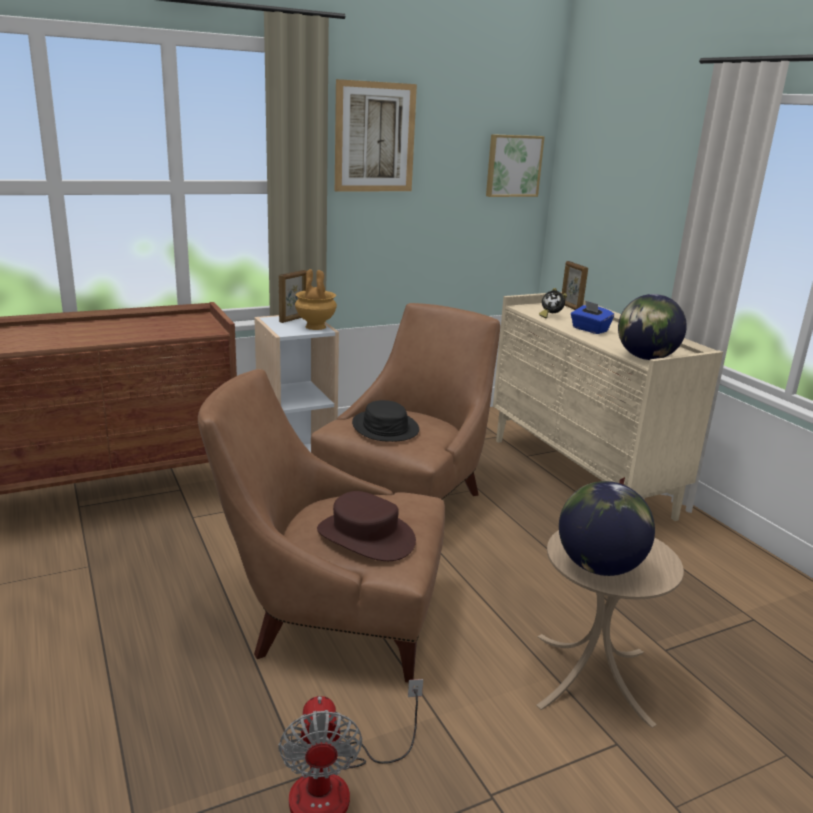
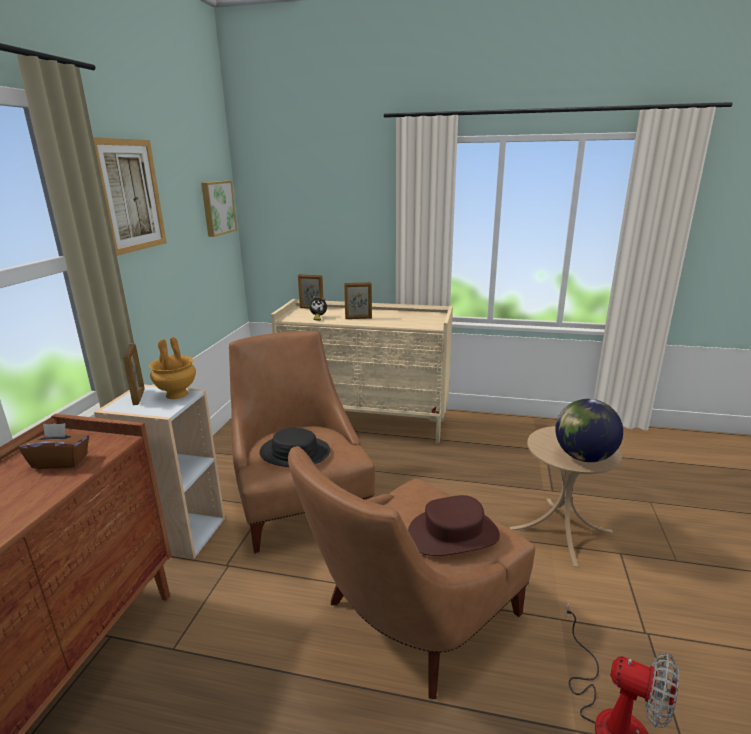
camera: 50 degrees left, 0 degrees up
(172, 327) = (61, 461): none -> brown tissue box
(589, 329) = (358, 318): blue tissue box -> picture frame
(646, 358) = (425, 324): globe -> none

